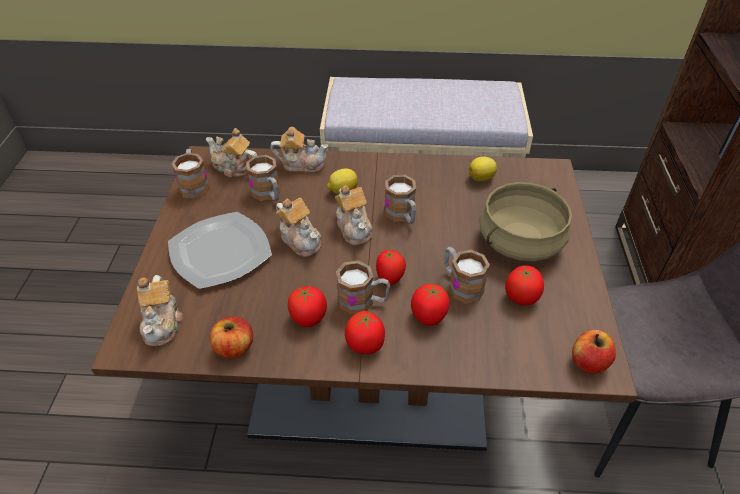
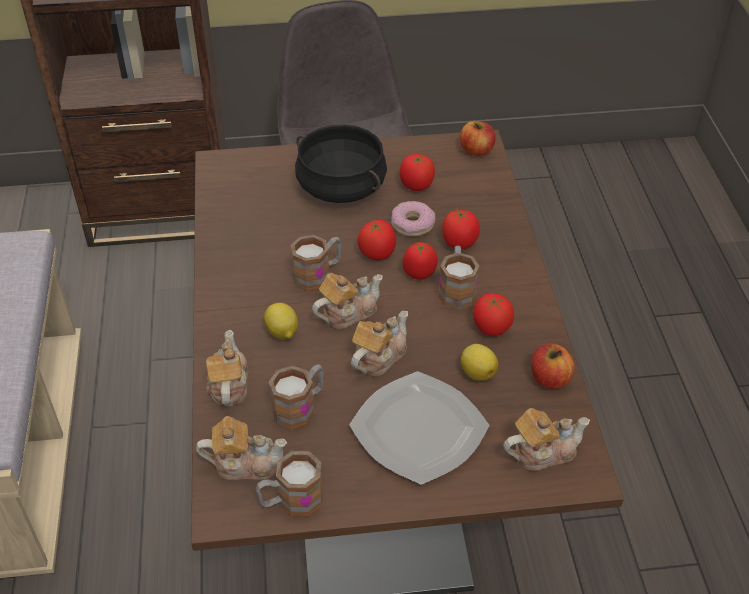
camera: 100 degrees left, 0 degrees up
(233, 167) = (245, 463): teapot -> teapot turned 105 degrees counterclockwise
(365, 344) = (508, 282): tomato -> tomato (377, 253)
(460, 285) = (412, 224): mug -> donut
(481, 178) = (240, 215): lemon -> lemon (477, 372)
(519, 241) = (340, 187): beige cooking pot -> black cooking pot

